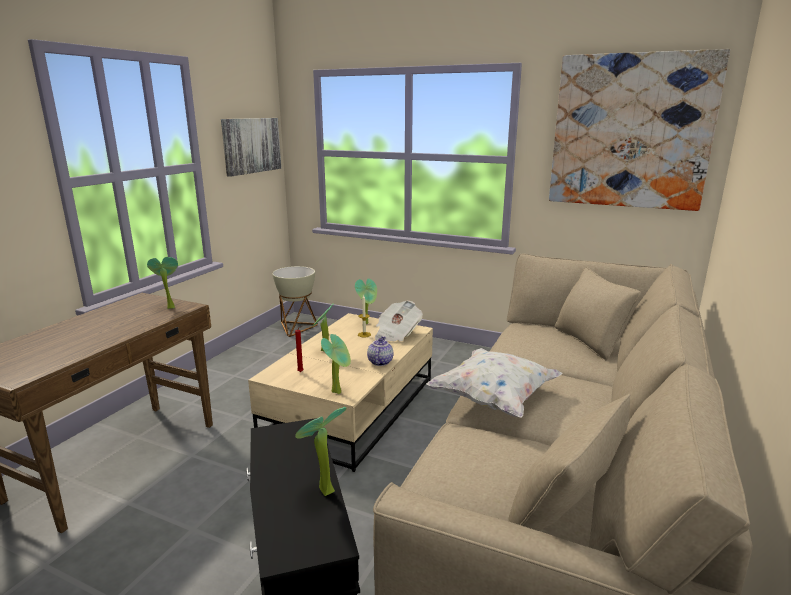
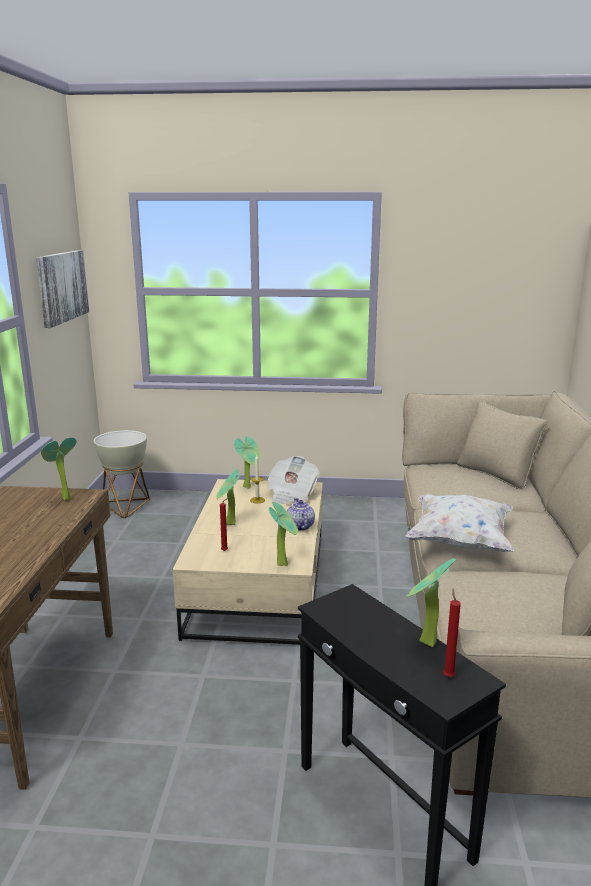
camera: 20 degrees left, 0 degrees up
(310, 530) = (448, 675): none -> red candle
(630, 132) = (493, 263): picture -> none

